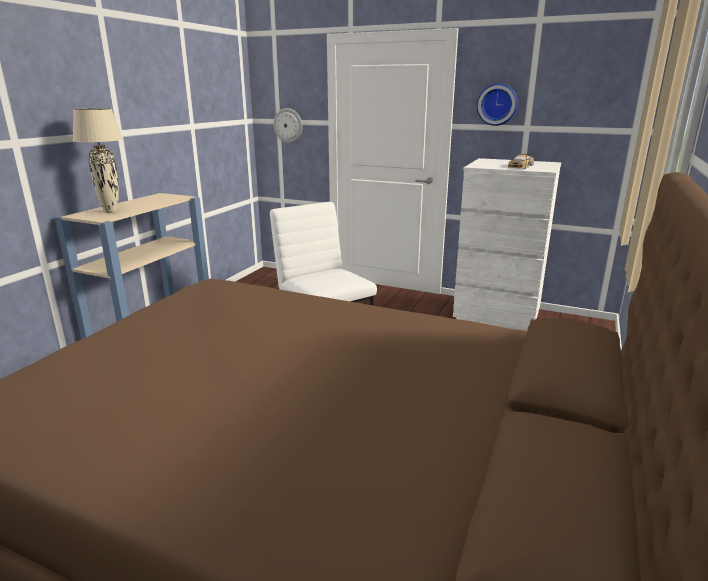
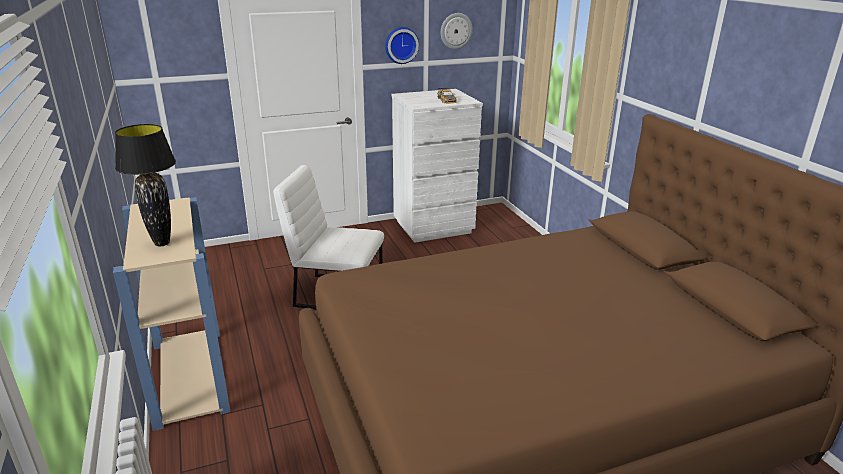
camera: 45 degrees left, 5 degrees up
(111, 211) = (162, 243): beige table lamp -> black table lamp
(288, 125) = (173, 84): wall clock -> wall clock (456, 31)

